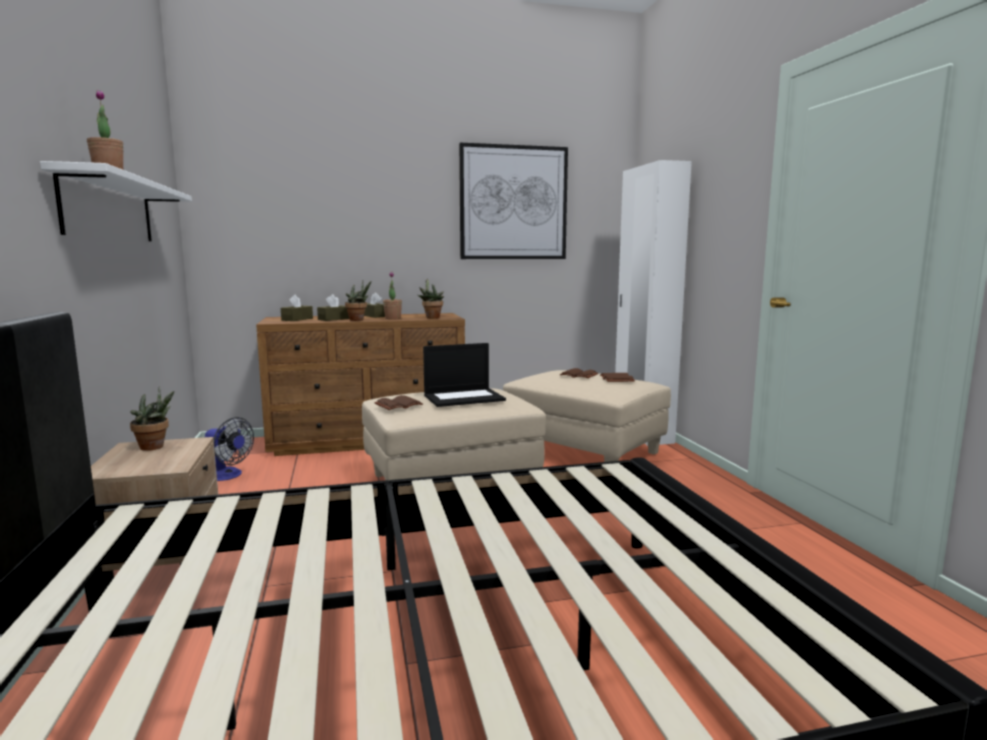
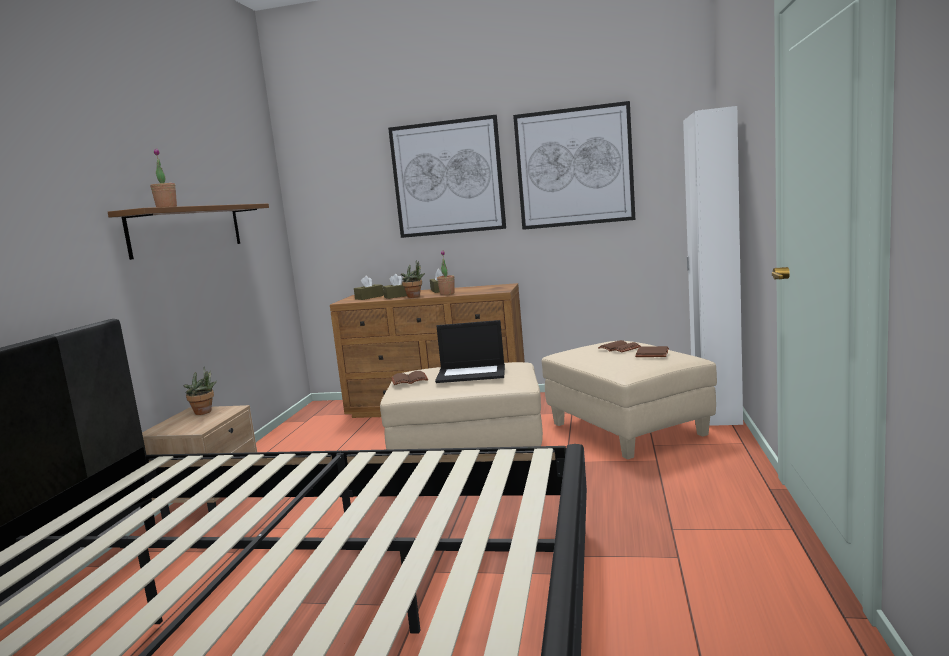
camera: 25 degrees right, 0 degrees up
(110, 210) = (188, 229): white shelf -> brown shelf
(228, 476) = (305, 433): fan -> none
(386, 198) = (447, 178): none -> picture
(431, 317) = (483, 291): potted plant -> none

